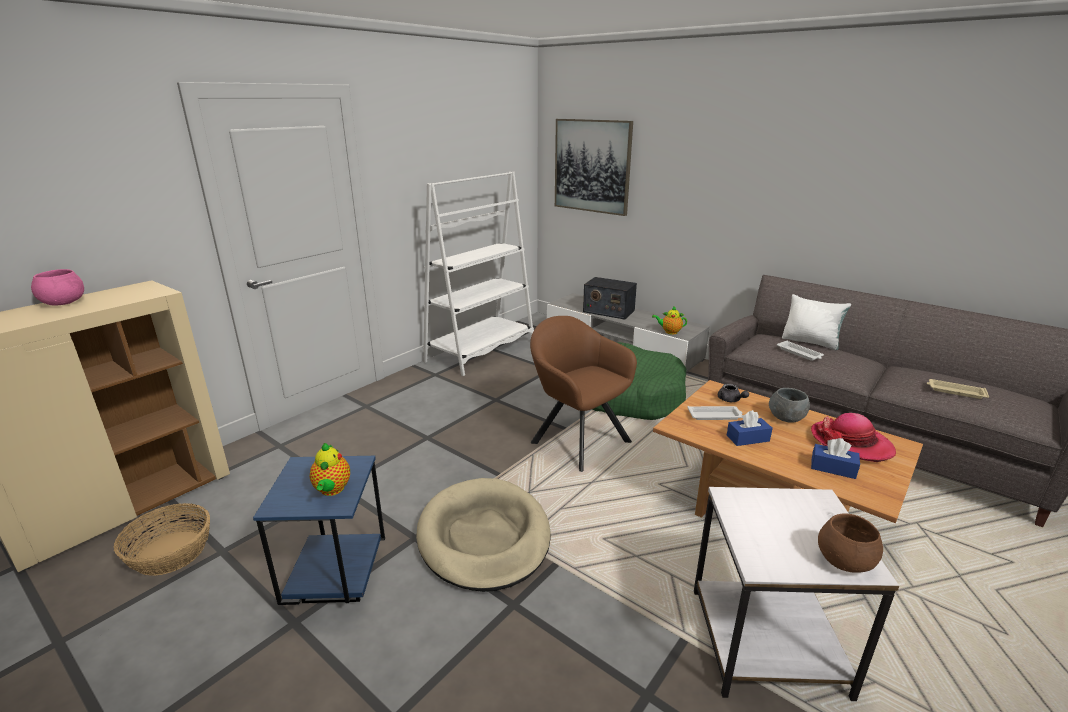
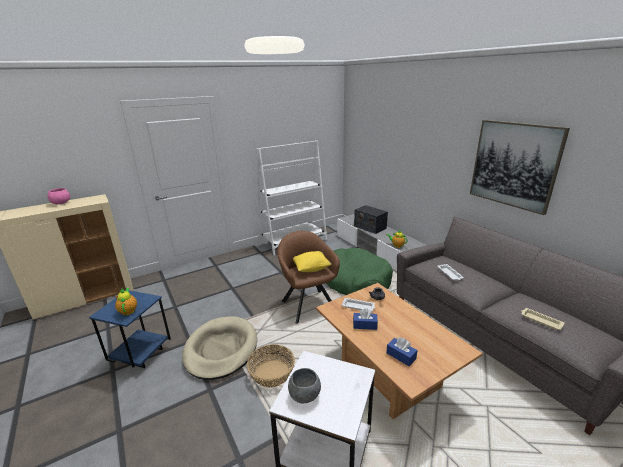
camera: 20 degrees right, 0 degrees up
(170, 553) = (88, 324): basket -> basket (271, 374)
(332, 490) = (128, 310): teapot -> teapot turned 150 degrees clockwise
(588, 376) = (311, 268): none -> yellow pillow
(592, 166) = (368, 137): picture -> picture (514, 165)
(786, 418) = (402, 317): grey bowl -> grey bowl (304, 395)
(810, 342) = (467, 267): white pillow -> none
(845, 562) = (336, 416): brown bowl -> none
(851, 443) = (430, 342): hat -> none

